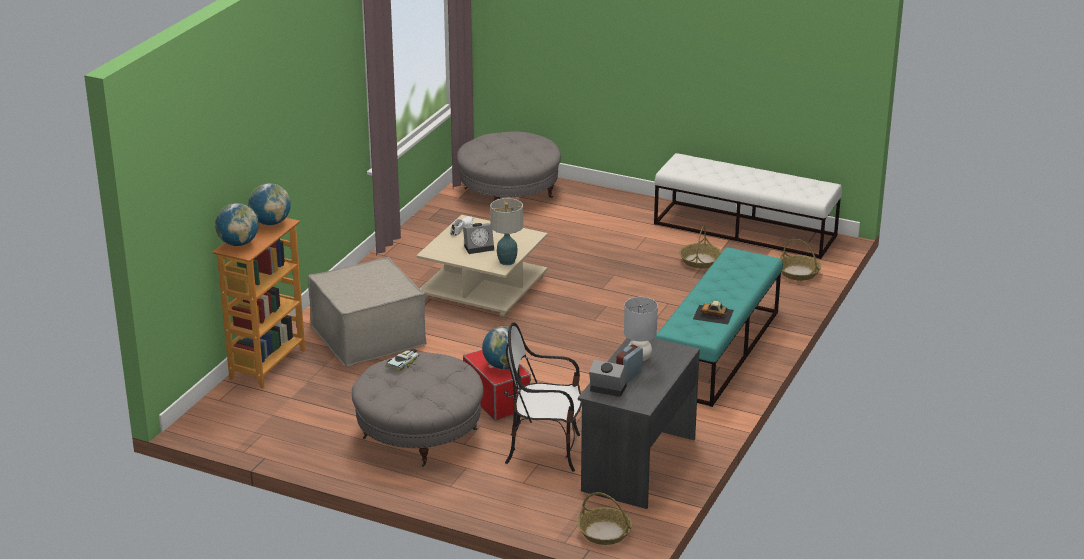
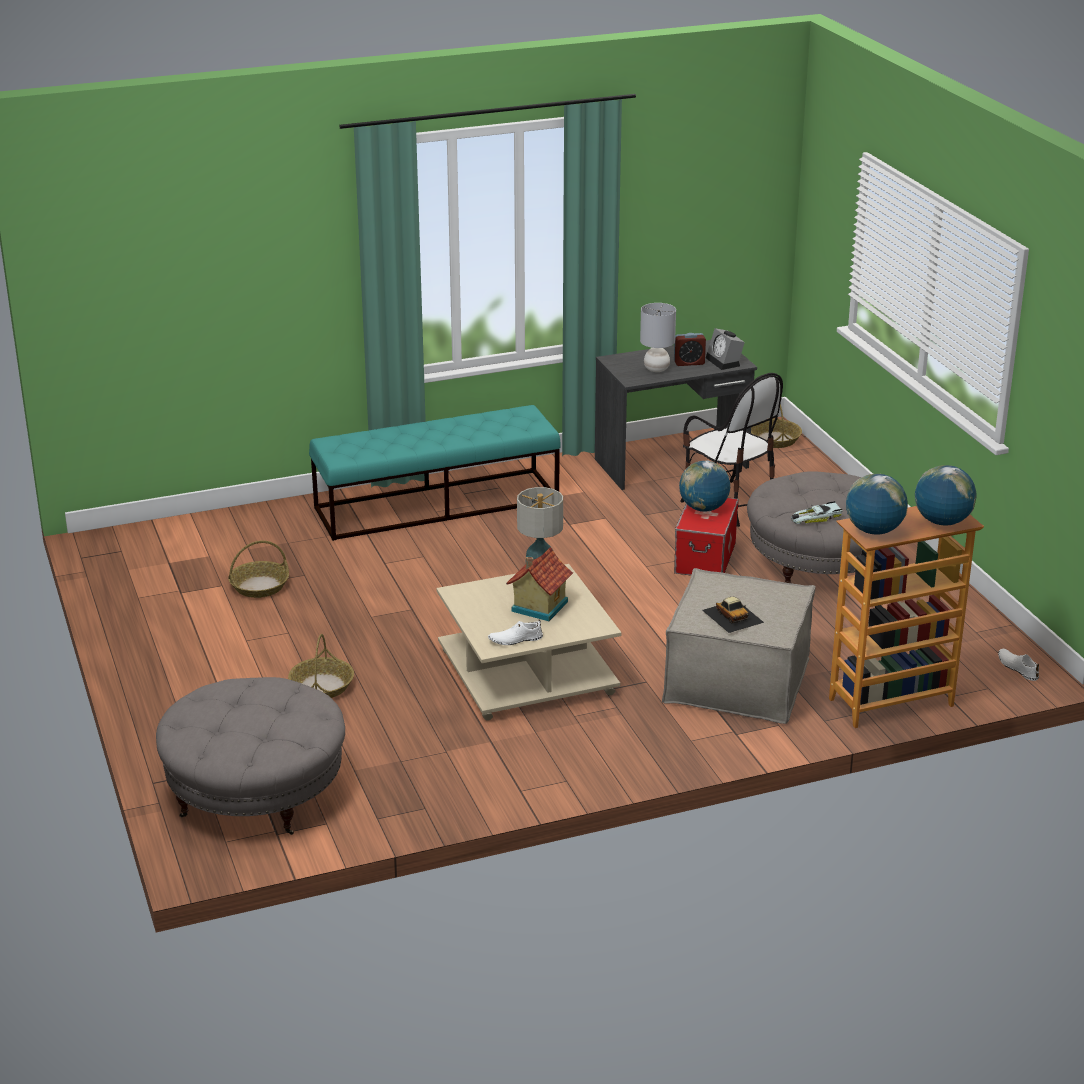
camera: 135 degrees left, 0 degrees up
(212, 422) = (1017, 668): none -> white shoe
(479, 247) = (538, 606): alarm clock -> toy house
(713, 314) = (479, 423): toy car -> toy car (732, 616)
(745, 230) = (139, 594): white bench -> none
(799, 273) = (207, 529): basket -> basket (321, 686)

